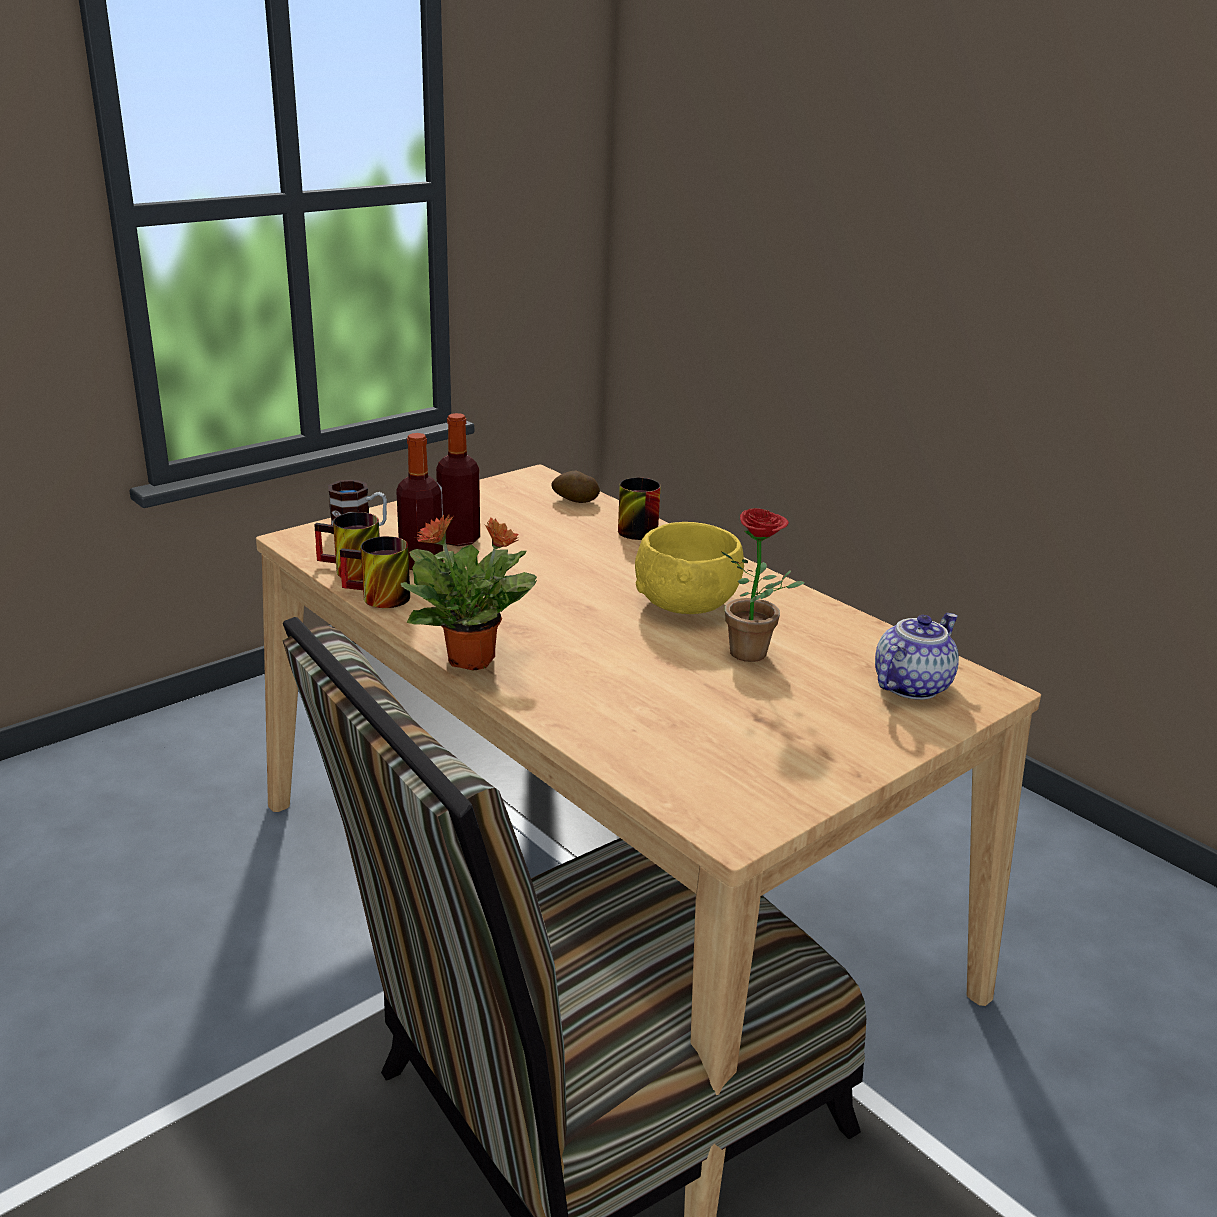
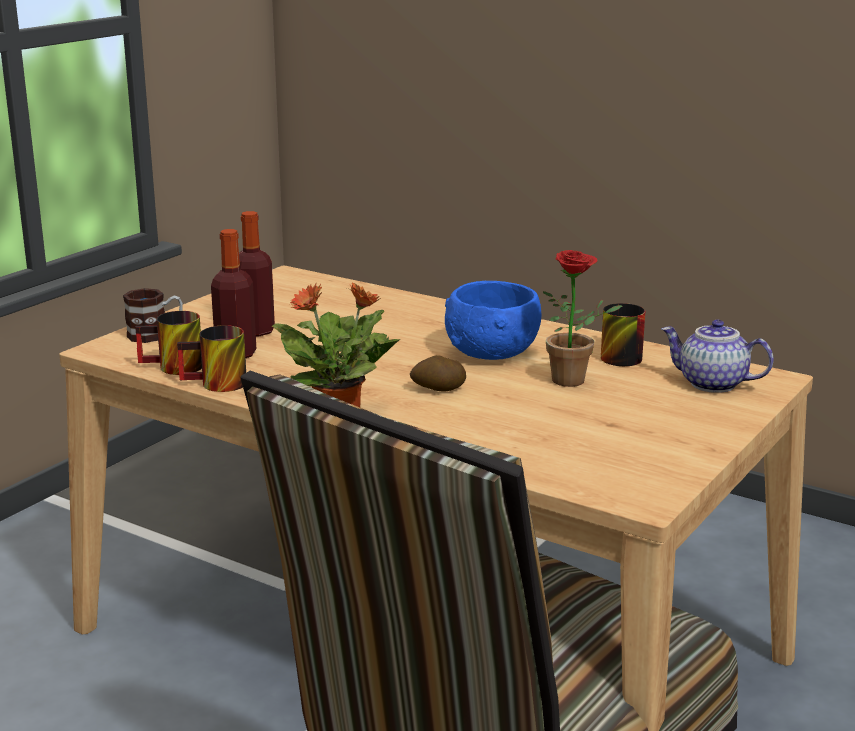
camera: 15 degrees left, 5 degrees down
(575, 500) = (337, 289): potato -> potato (438, 389)
(635, 528) = (406, 303): mug -> mug (615, 355)
(687, 604) = (493, 353): yellow bowl -> blue bowl
(910, 685) = (711, 384): teapot -> teapot turned 90 degrees counterclockwise

